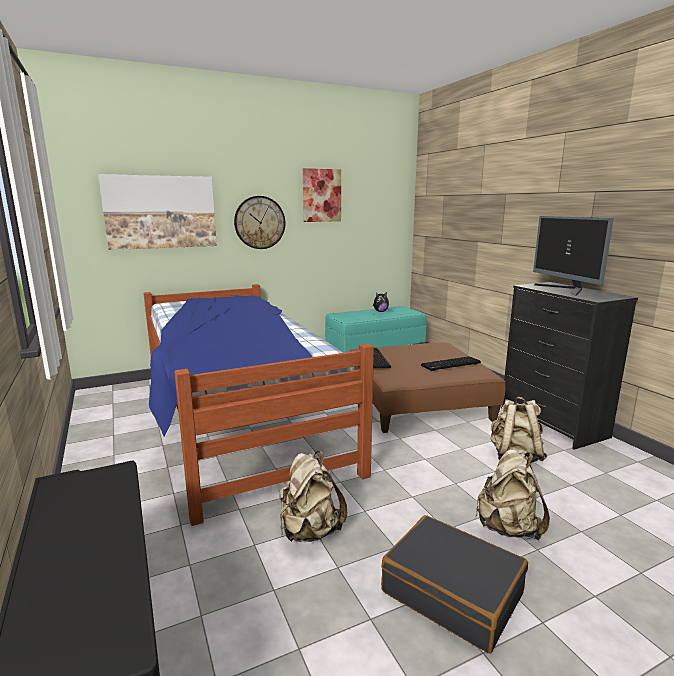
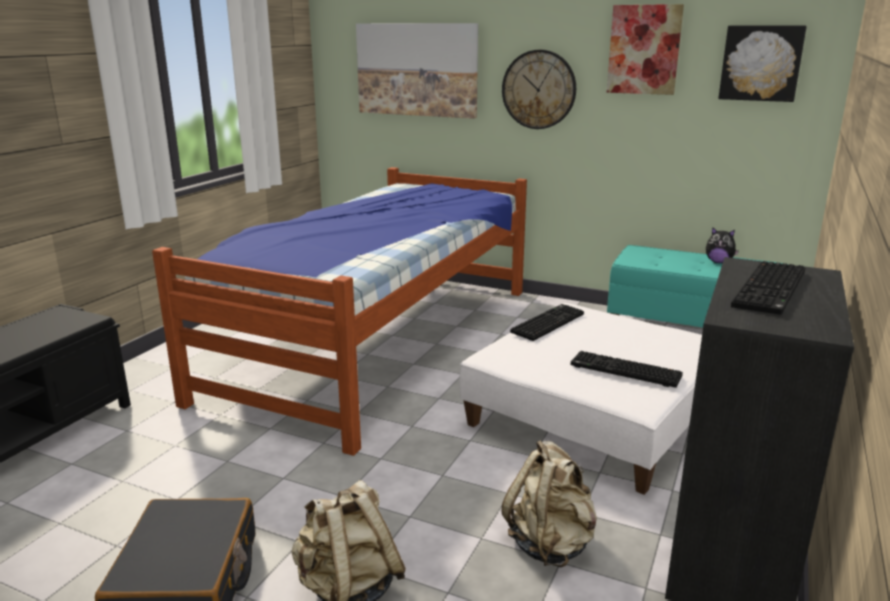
camera: 50 degrees right, 5 degrees up
(309, 531) = (218, 462): beige backpack -> none
(379, 202) = (761, 63): none -> picture
(417, 402) = (594, 415): brown ottoman -> white ottoman
(566, 290) = (772, 290): monitor -> keyboard

